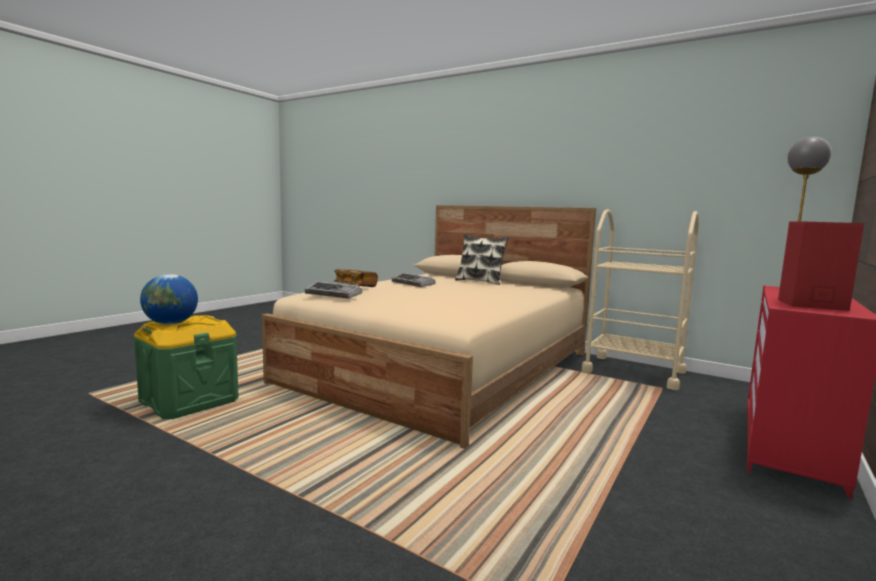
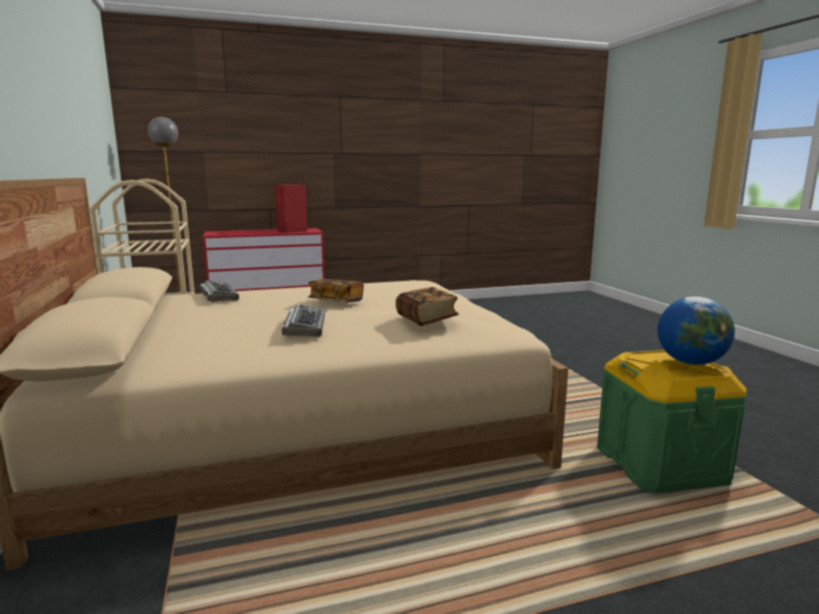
camera: 140 degrees left, 5 degrees up
(334, 295) = (477, 313): keyboard -> keyboard (218, 296)
(448, 295) = (336, 302): none -> book
(480, 281) = (164, 325): pillow -> none

